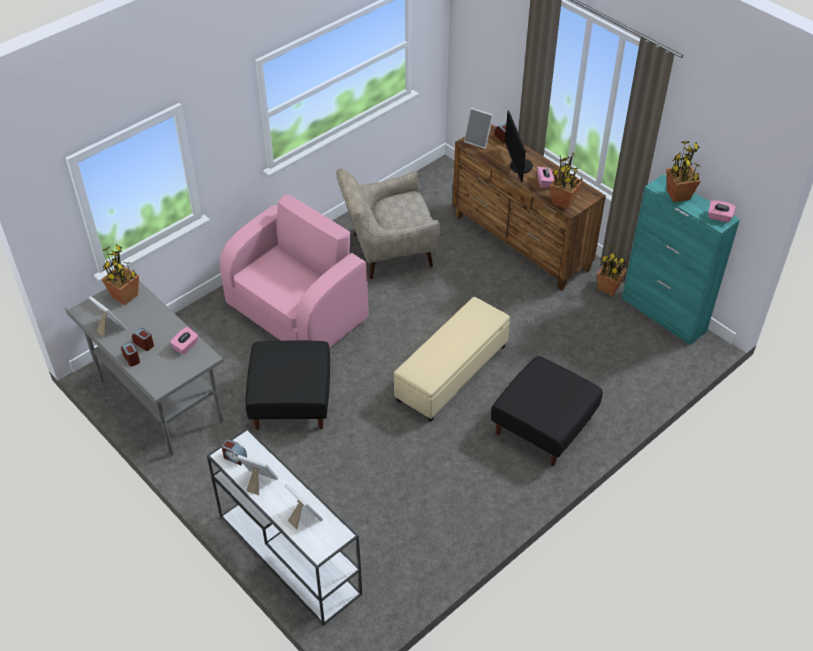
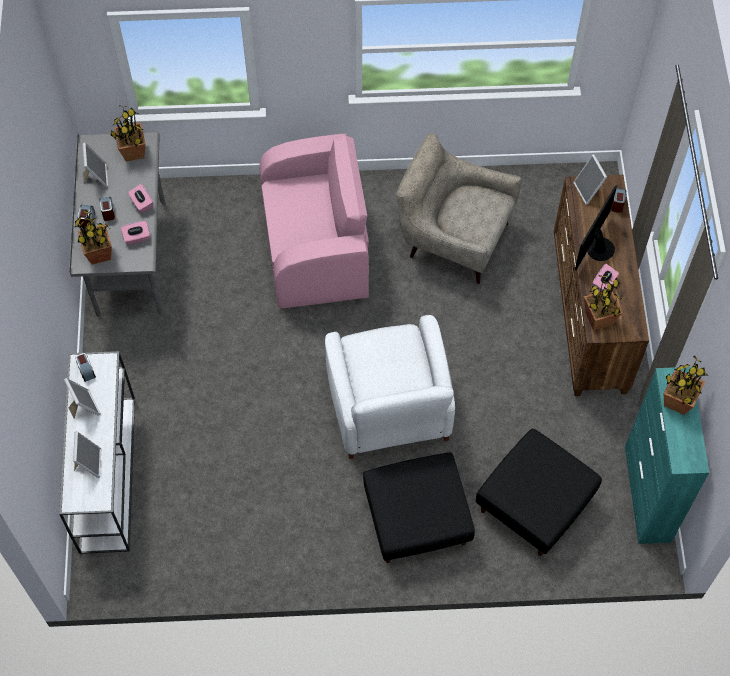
camera: 40 degrees right, 15 degrees up
(291, 401) = (231, 335): black ottoman -> black ottoman (534, 504)
(452, 373) = (389, 408): beige ottoman -> white armchair
(609, 288) = (624, 426): potted plant -> potted plant (99, 254)
(719, 217) = (690, 455): pink tissue box -> pink tissue box (142, 203)

